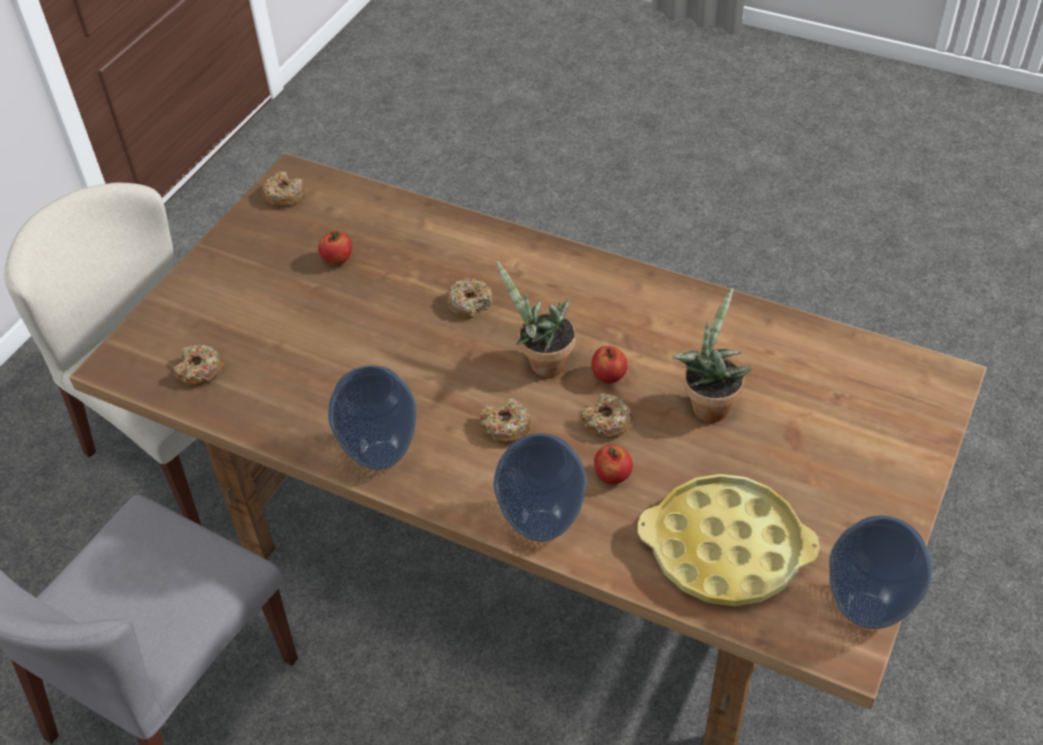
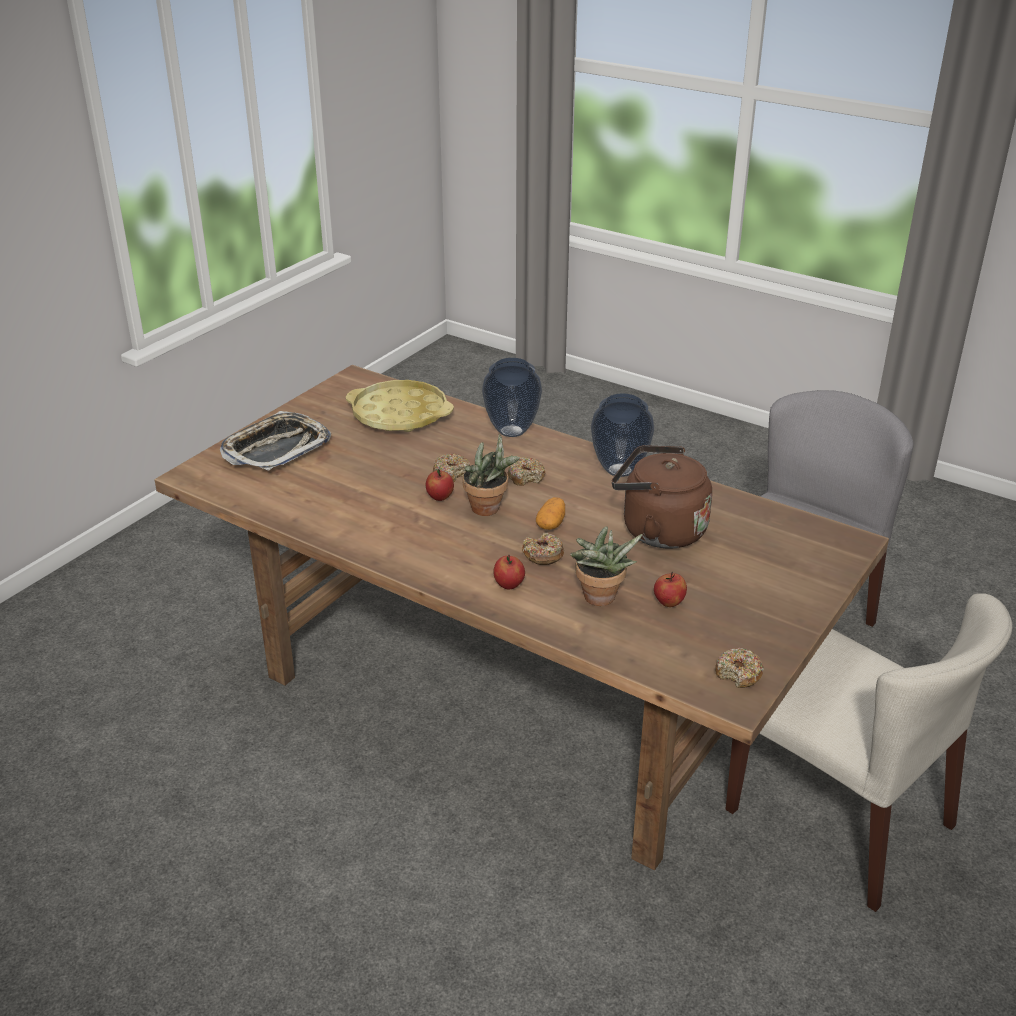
camera: 175 degrees left, 15 degrees down
(200, 371) = (775, 530): donut -> none
(339, 354) = (658, 530): none -> brown kettle
(465, 350) = (551, 523): none -> potato
(613, 476) = (457, 448): apple -> apple (509, 585)
(708, 404) = (372, 476): potted plant -> potted plant (600, 600)
(864, 609) = (334, 388): vase -> none
(867, 443) = (276, 448): none -> tray

